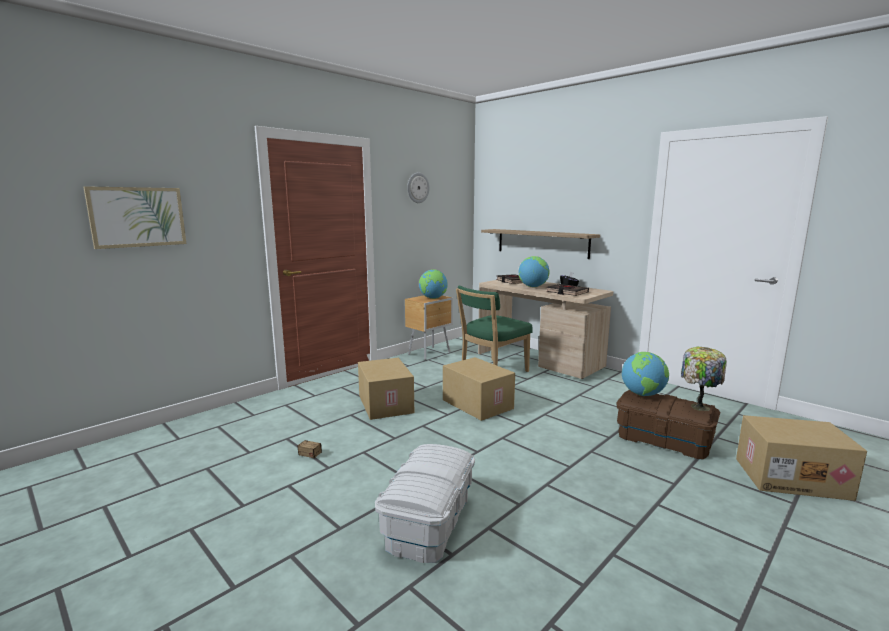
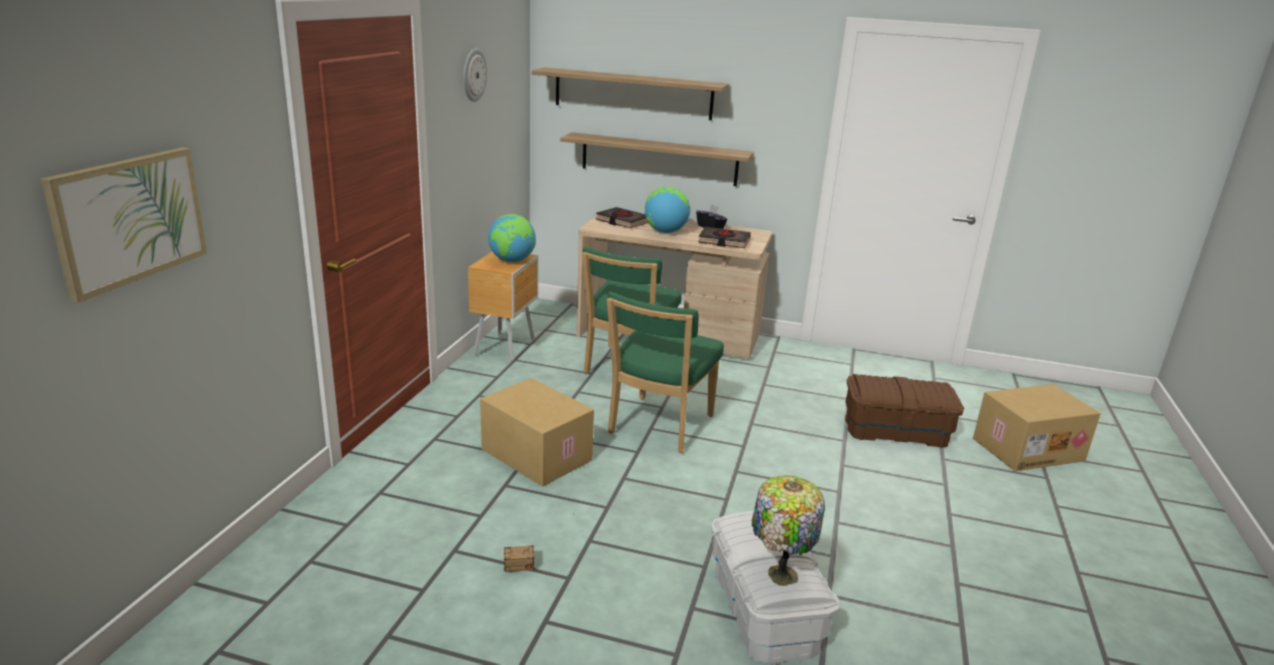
camera: 30 degrees left, 10 degrees up
(476, 404) = (658, 427): cardboard box -> green chair
(526, 202) = (633, 93): none -> shelf
(643, 394) = (876, 382): globe -> none
(698, 406) = (938, 388): table lamp -> table lamp (780, 573)

